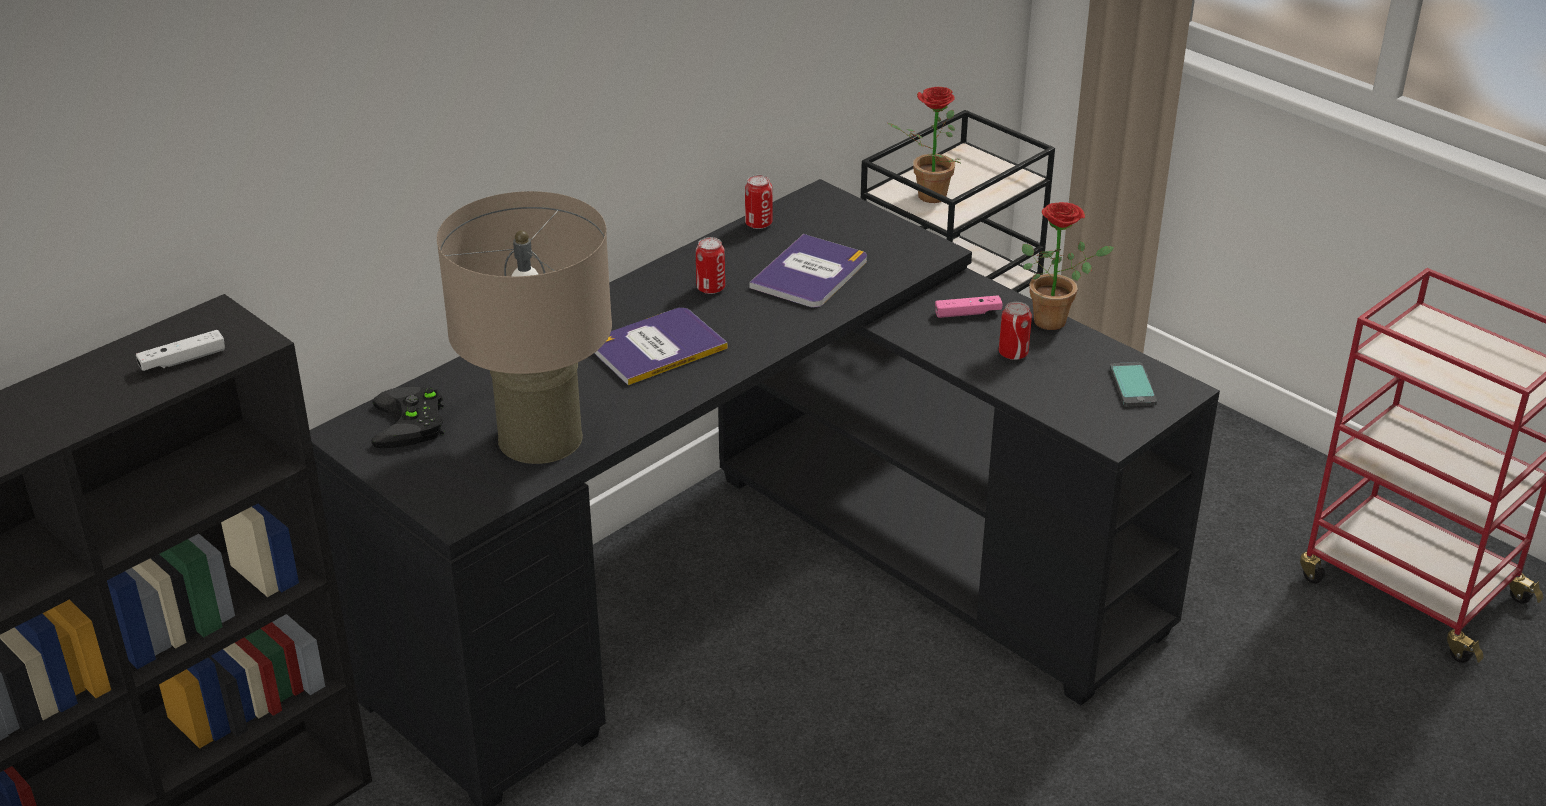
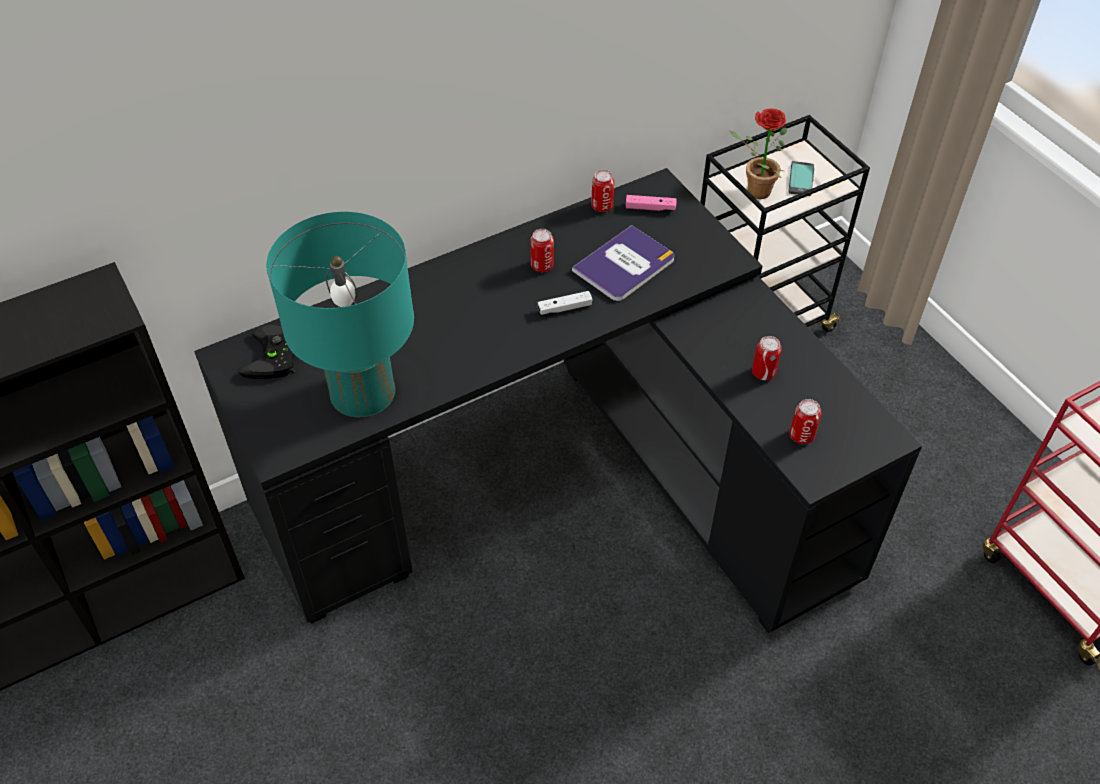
camera: 15 degrees right, 15 degrees up
(182, 360) = (58, 326): white game controller -> white game controller (564, 308)
(540, 438) = (362, 391): beige table lamp -> turquoise table lamp
(657, 347) = (480, 318): book -> none
(968, 313) = (741, 323): pink game controller -> pink game controller (650, 208)
(1056, 320) = (811, 344): potted plant -> none
(1081, 403) = (801, 435): none -> can
(1133, 386) = (850, 426): phone -> phone (801, 179)

